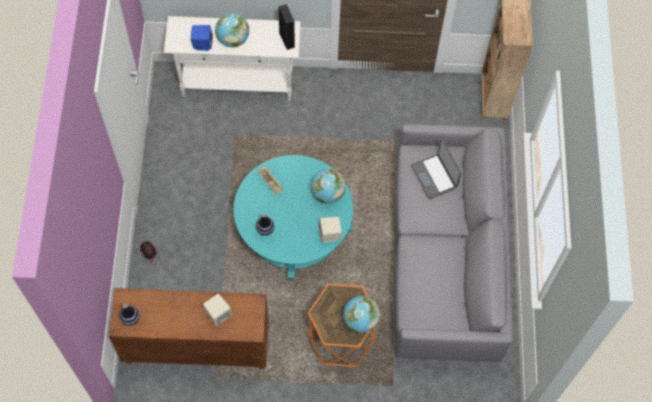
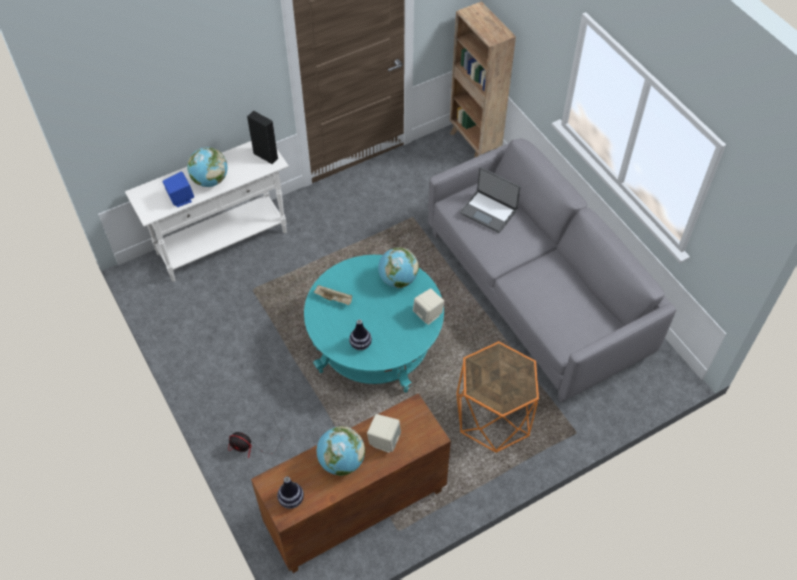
camera: 30 degrees left, 10 degrees down
(360, 320) = (521, 373): globe -> globe (341, 461)

